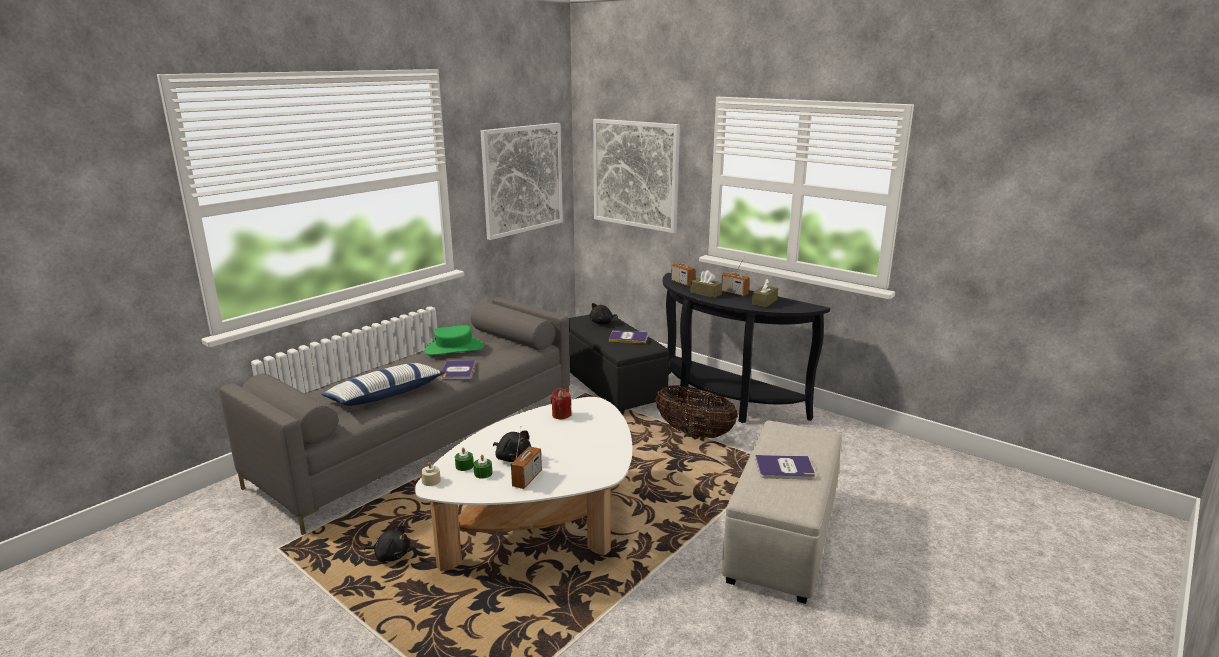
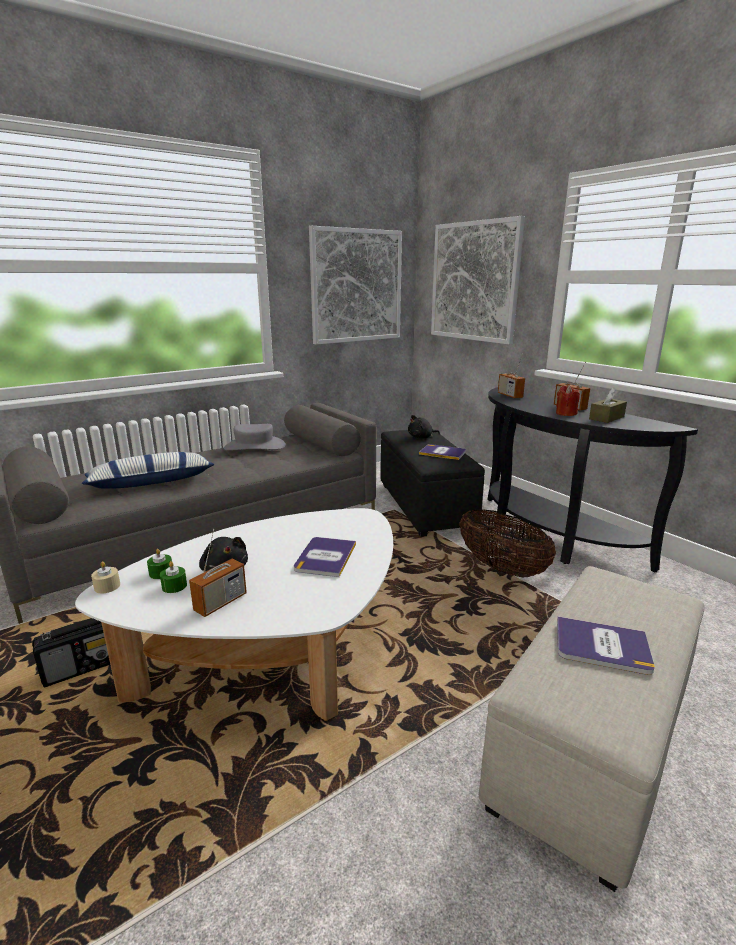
camera: 15 degrees right, 0 degrees up
(391, 555) = (83, 667): black plush toy -> radio
(454, 348) = (254, 447): green hat -> grey hat
(458, 370) = (242, 467): book -> book (325, 557)
(561, 415) = (319, 525): red candle -> red candle (565, 413)
(705, 293) = (533, 406): brown tissue box -> none

